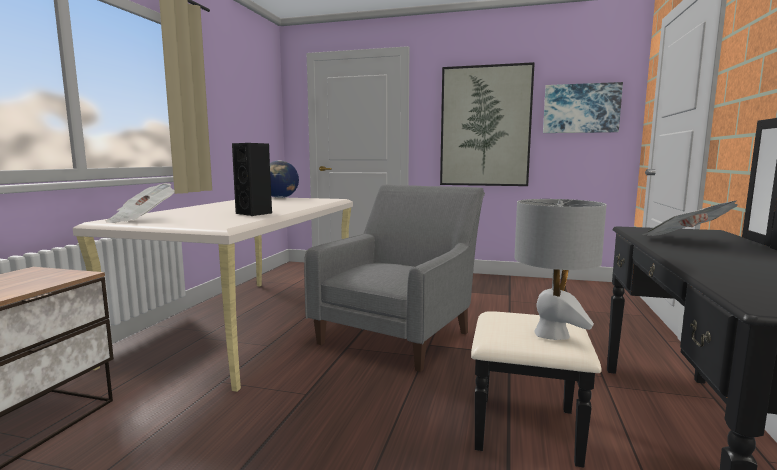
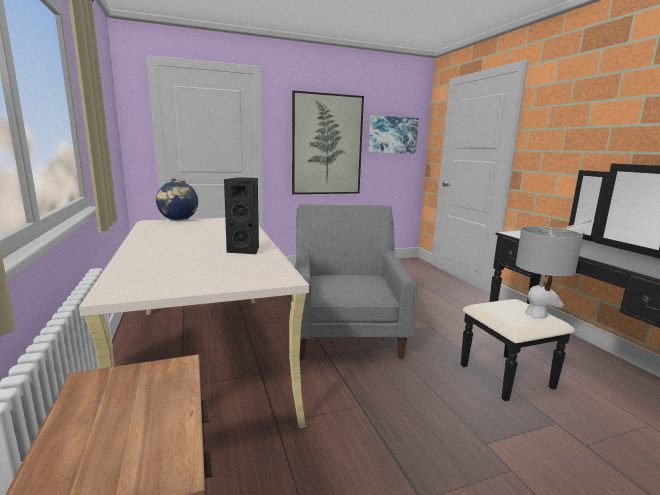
camera: 35 degrees left, 5 degrees up
(142, 219) = (157, 278): newspaper -> none

